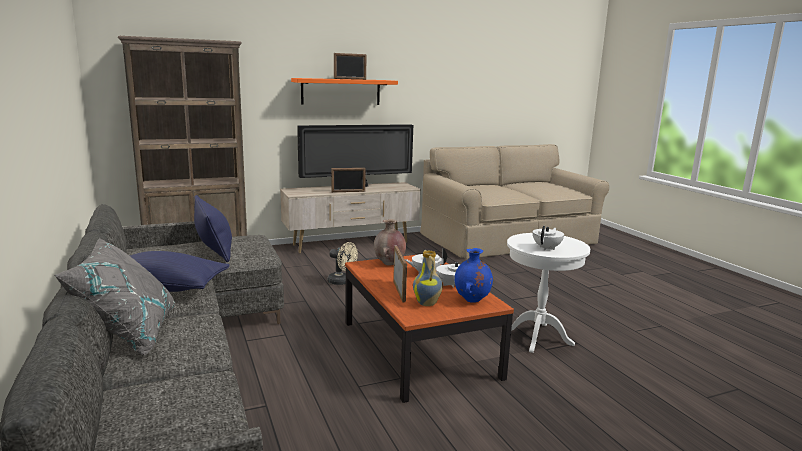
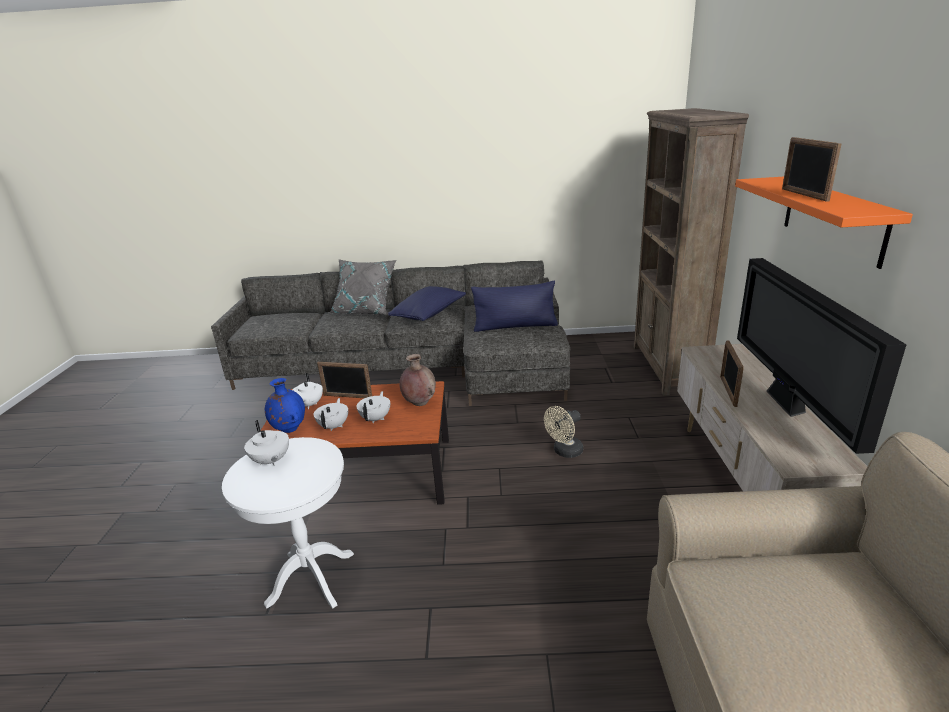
camera: 115 degrees right, 10 degrees up
(427, 303) = (309, 405): vase -> white teapot

